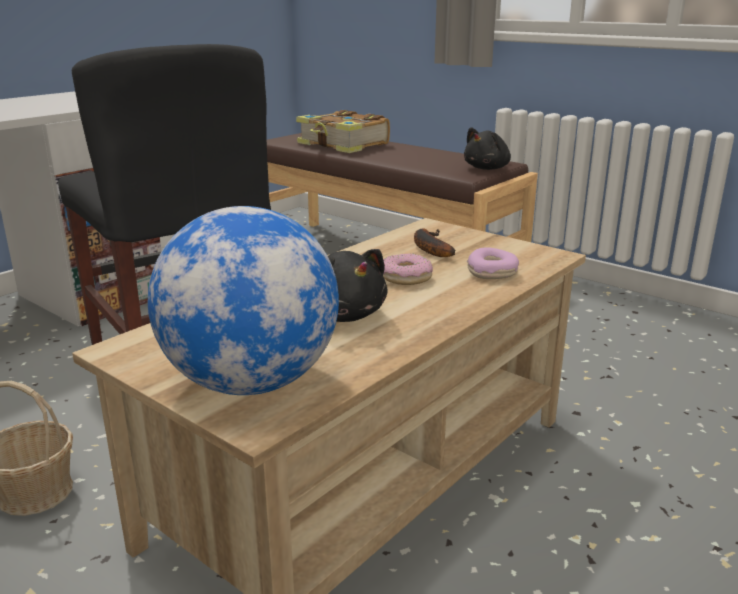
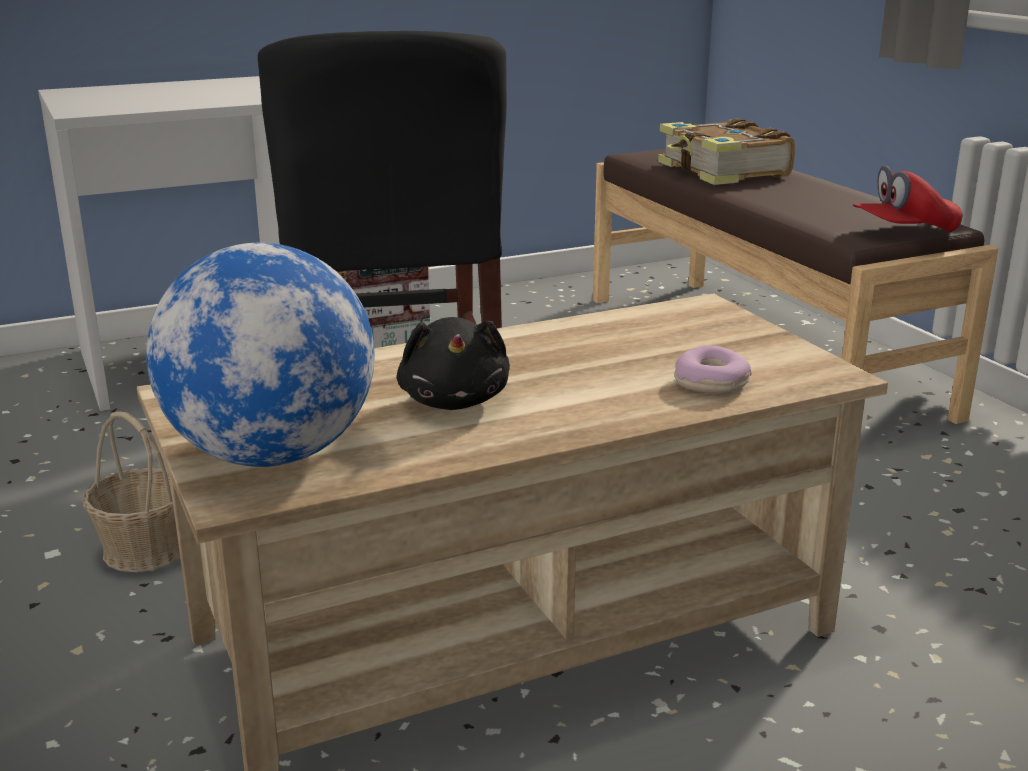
camera: 25 degrees right, 0 degrees up
(406, 277) = (587, 369): donut -> none
(429, 248) = (666, 336): banana -> none
(488, 168) = (904, 232): black plush toy -> red cap

